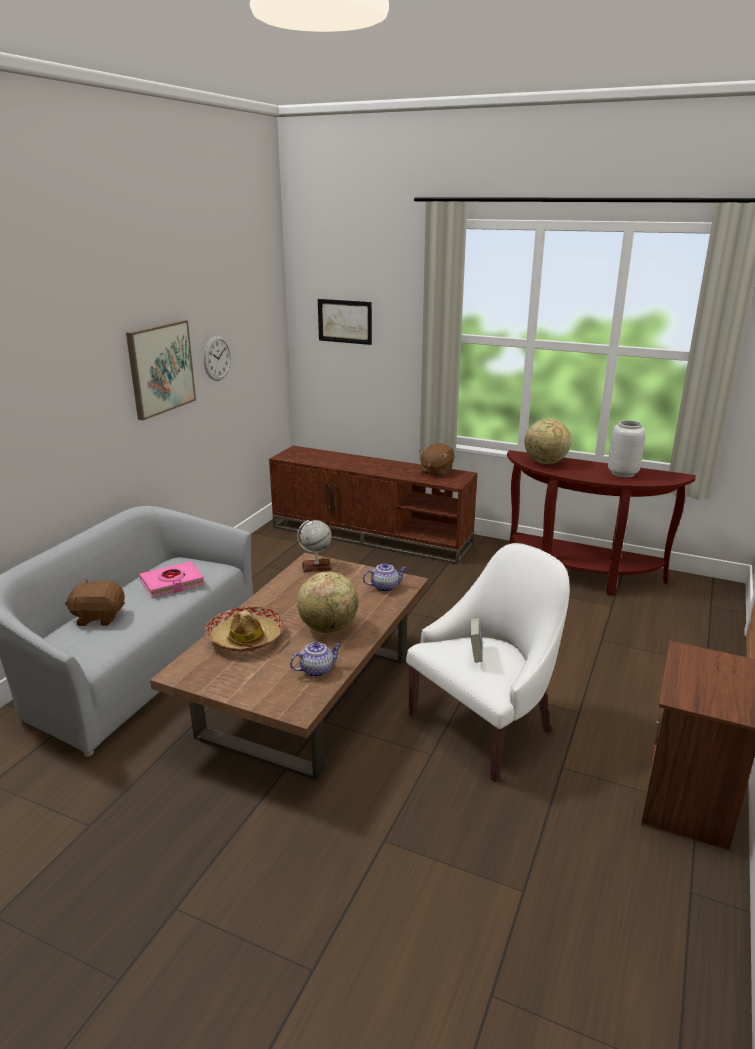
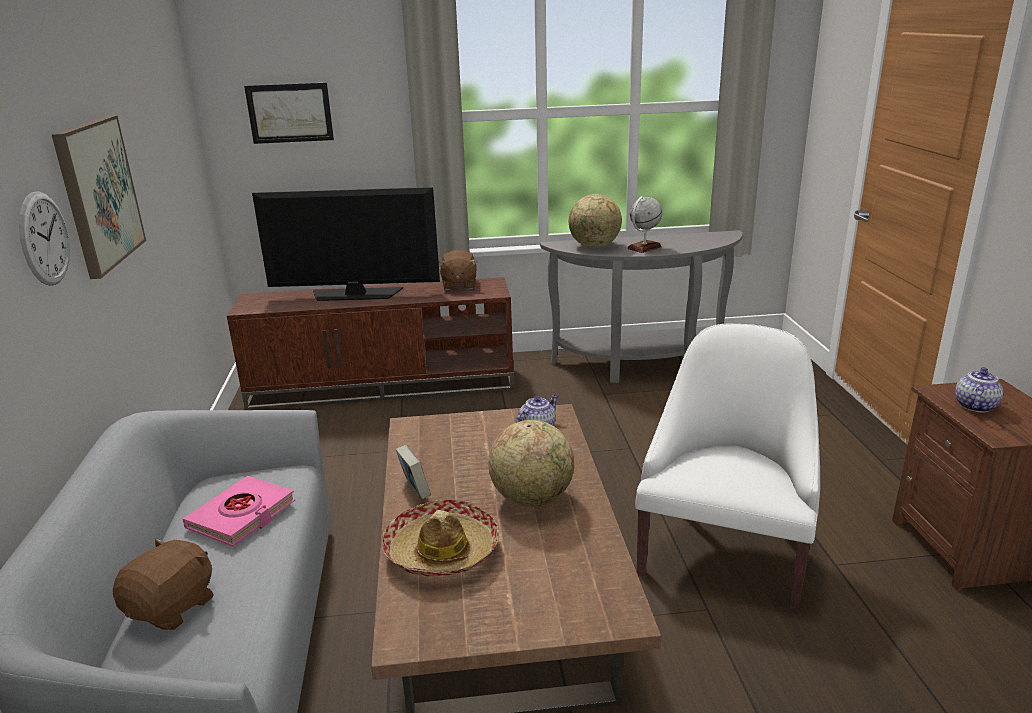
camera: 30 degrees left, 0 degrees up
(99, 617) = (173, 607): brown plush toy -> brown plush toy turned 150 degrees clockwise
(217, 358) = (149, 176): wall clock -> wall clock (44, 238)
(316, 567) = (427, 430): globe -> globe (644, 247)
(317, 670) = (582, 555): teapot -> teapot (974, 405)
(360, 462) = (355, 294): none -> television
(475, 655) = (725, 469): book -> book (415, 490)
(580, 575) = (643, 365): brown console table -> grey console table
(623, 473) = (679, 241): grey vase -> none

